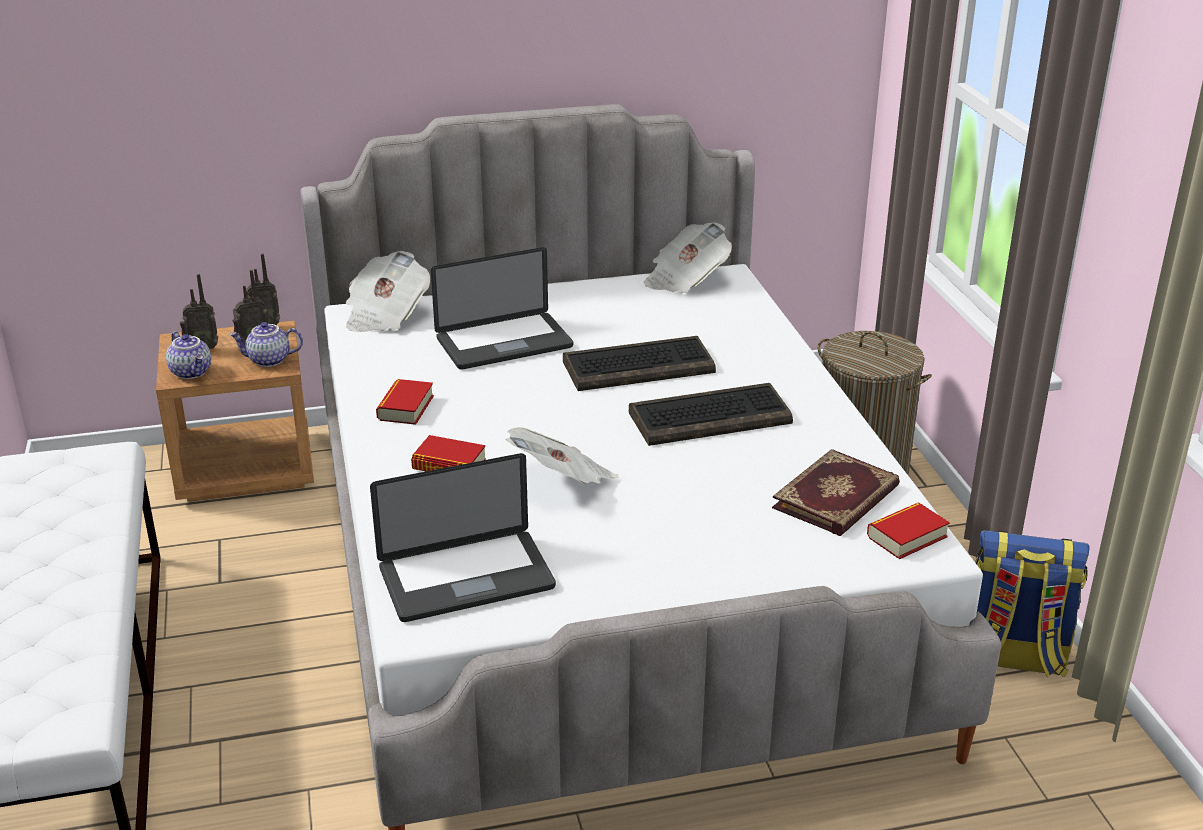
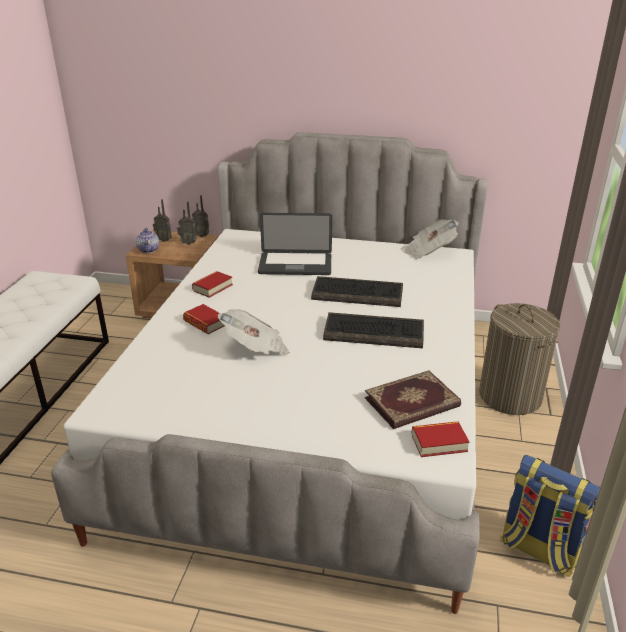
camera: 25 degrees right, 0 degrees up
(268, 361) = (188, 252): teapot -> none
(385, 315) = (248, 239): newspaper -> none
(466, 578) = (152, 389): laptop -> none

